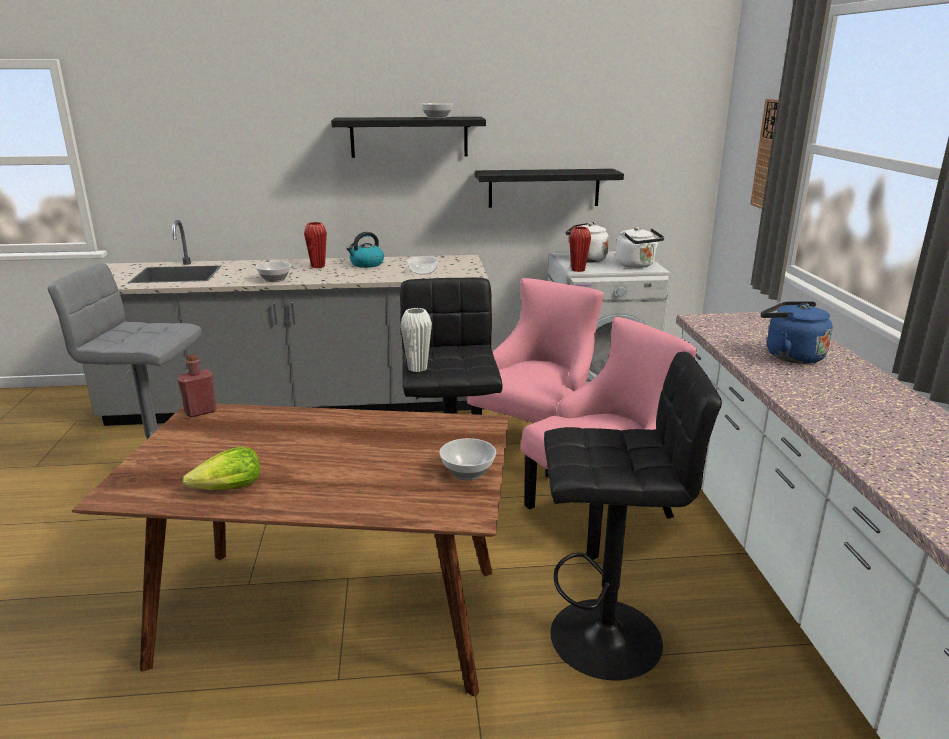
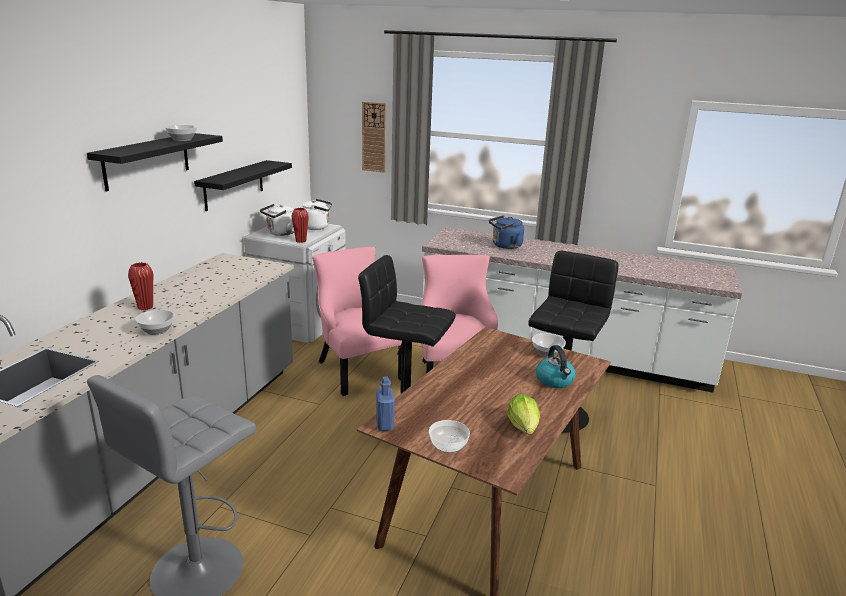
camera: 65 degrees left, 0 degrees up
(200, 412) = (384, 424): red bottle -> blue bottle
(366, 264) = (177, 289): kettle -> kettle (555, 381)
(417, 368) = (418, 327): white vase -> none
(423, 272) = (238, 277): bowl -> bowl (448, 444)

